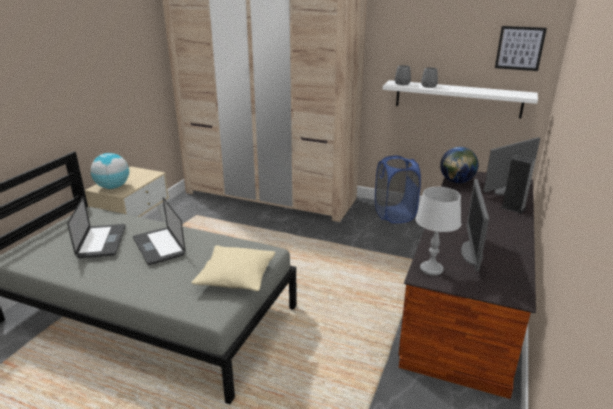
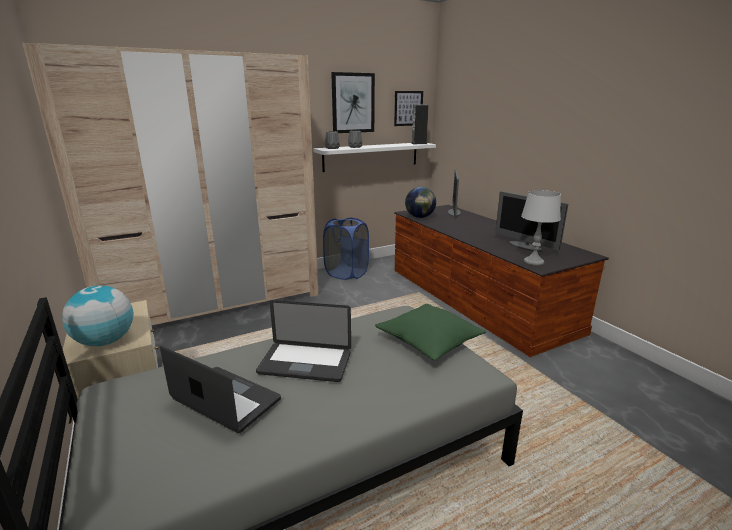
camera: 50 degrees left, 5 degrees down
(236, 277) = (429, 341): beige pillow -> green pillow
(441, 37) = (353, 103): none -> picture
(513, 208) = (479, 219): speaker -> speaker (419, 143)

